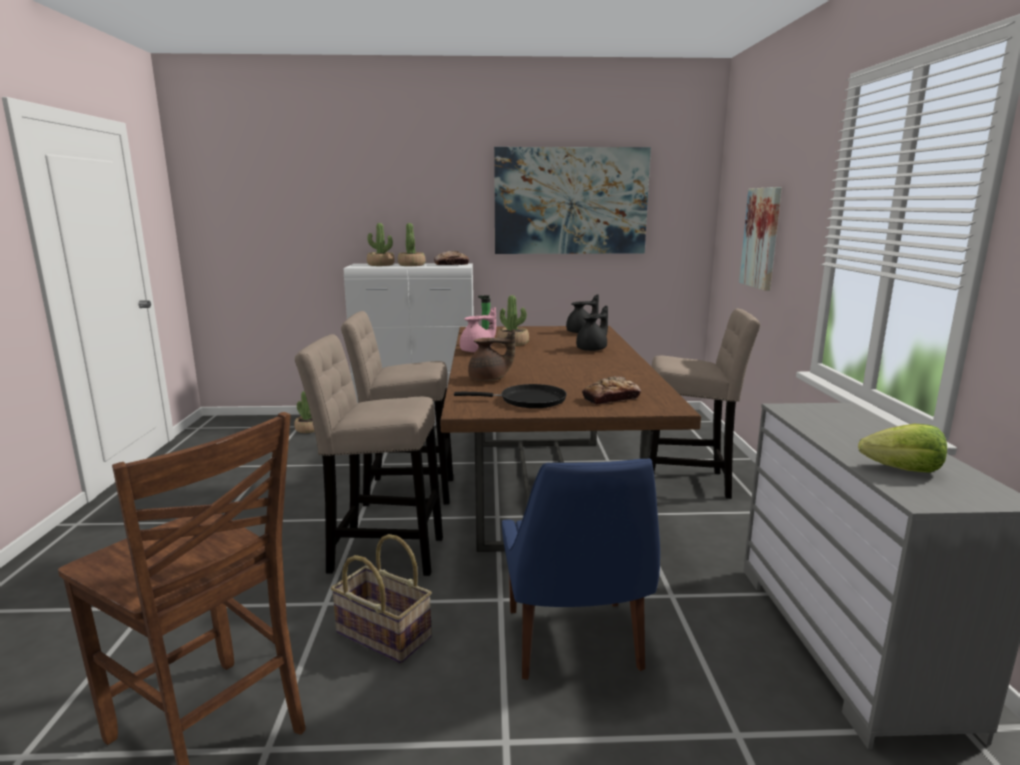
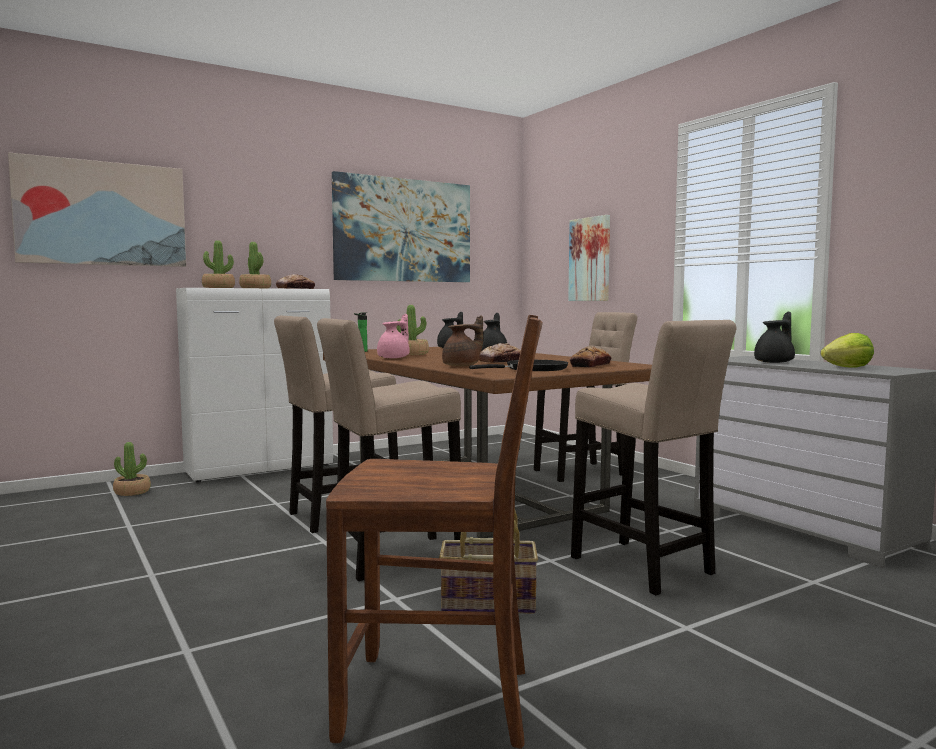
camera: 30 degrees left, 10 degrees down
(295, 202) = (102, 213): none -> picture
(549, 373) = (501, 361): none -> bread
(574, 643) = (645, 568): blue chair -> beige stool
(837, 432) = (775, 362): none -> black teapot

